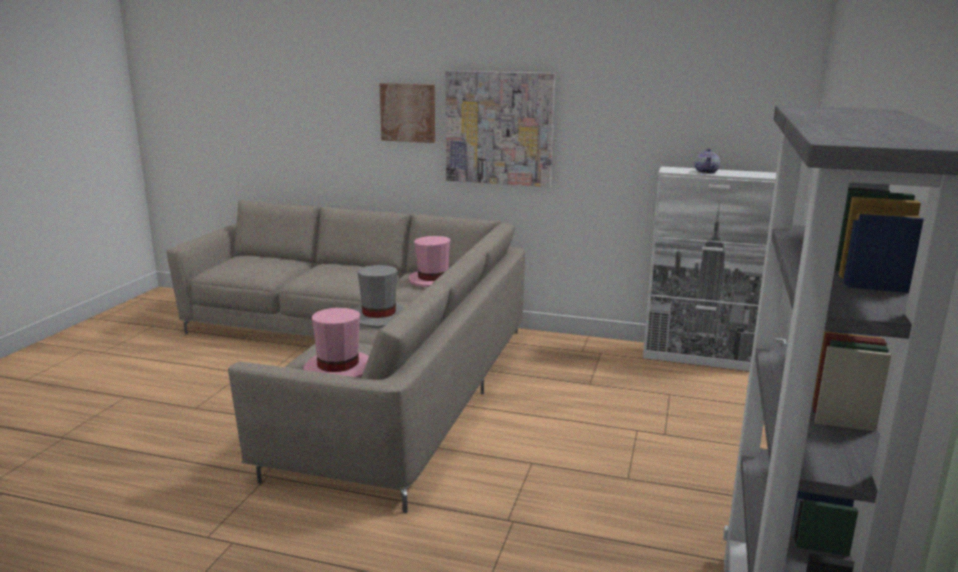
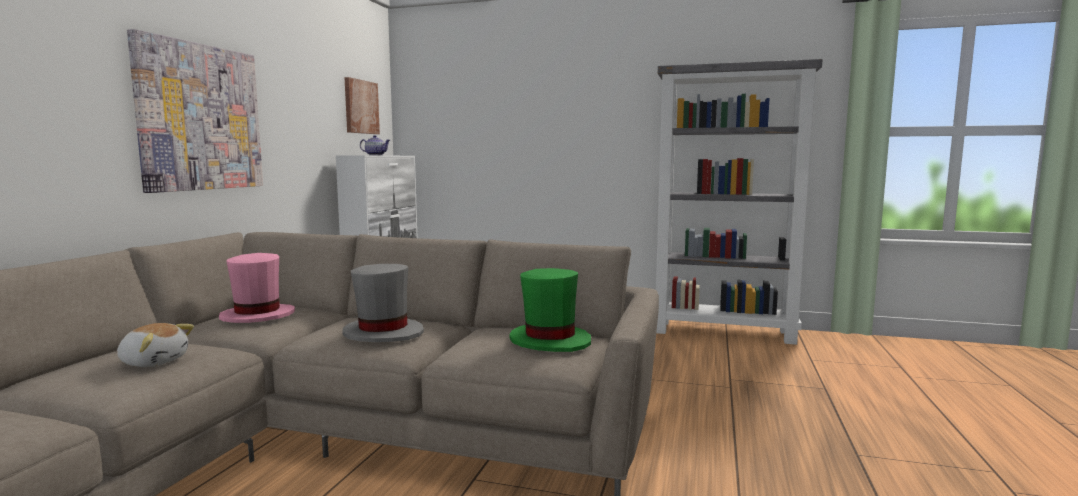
camera: 90 degrees left, 10 degrees down
(338, 369) = (550, 340): pink hat -> green hat
(341, 276) = (154, 361): none -> plush toy
(408, 112) = (67, 88): picture -> picture (361, 107)

